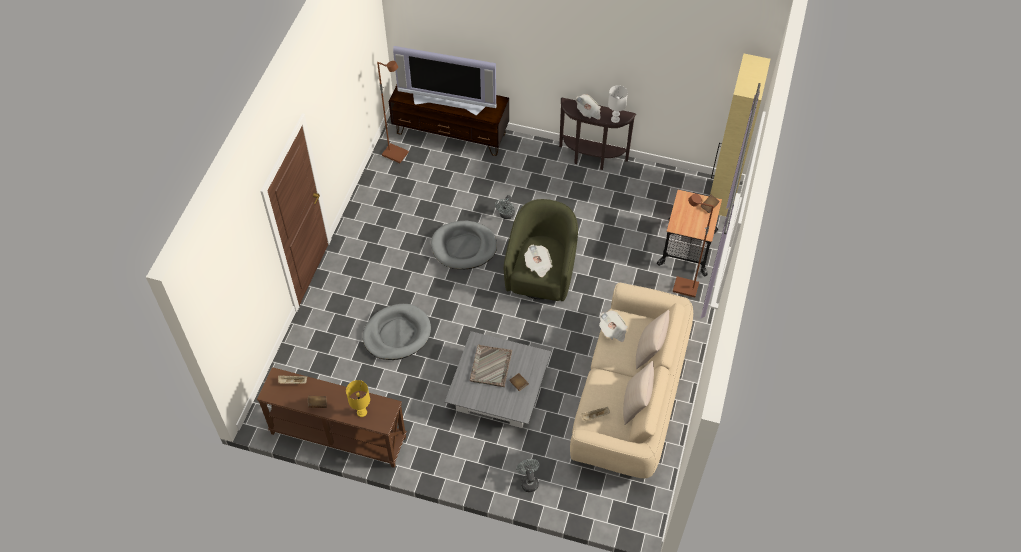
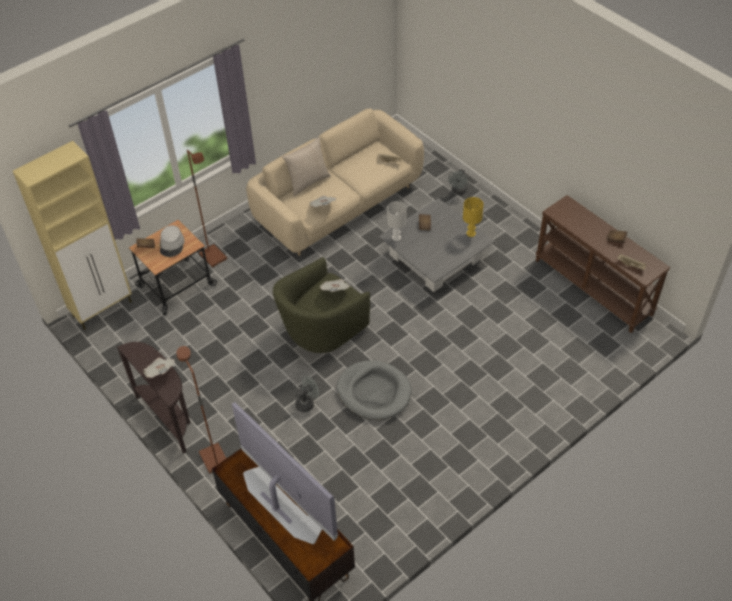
camera: 145 degrees left, 5 degrees down
(361, 412) = (581, 217): yellow table lamp -> yellow table lamp (471, 233)
(396, 154) = (369, 547): brown floor lamp -> brown floor lamp (213, 459)
(397, 334) = (494, 343): grey dog bed -> none
(490, 367) = (437, 247): grey tray -> none
(615, 119) = (143, 350): white table lamp -> white table lamp (396, 238)
(636, 404) = (352, 156): beige pillow -> none
(691, 218) = (172, 244): none -> grey hat

